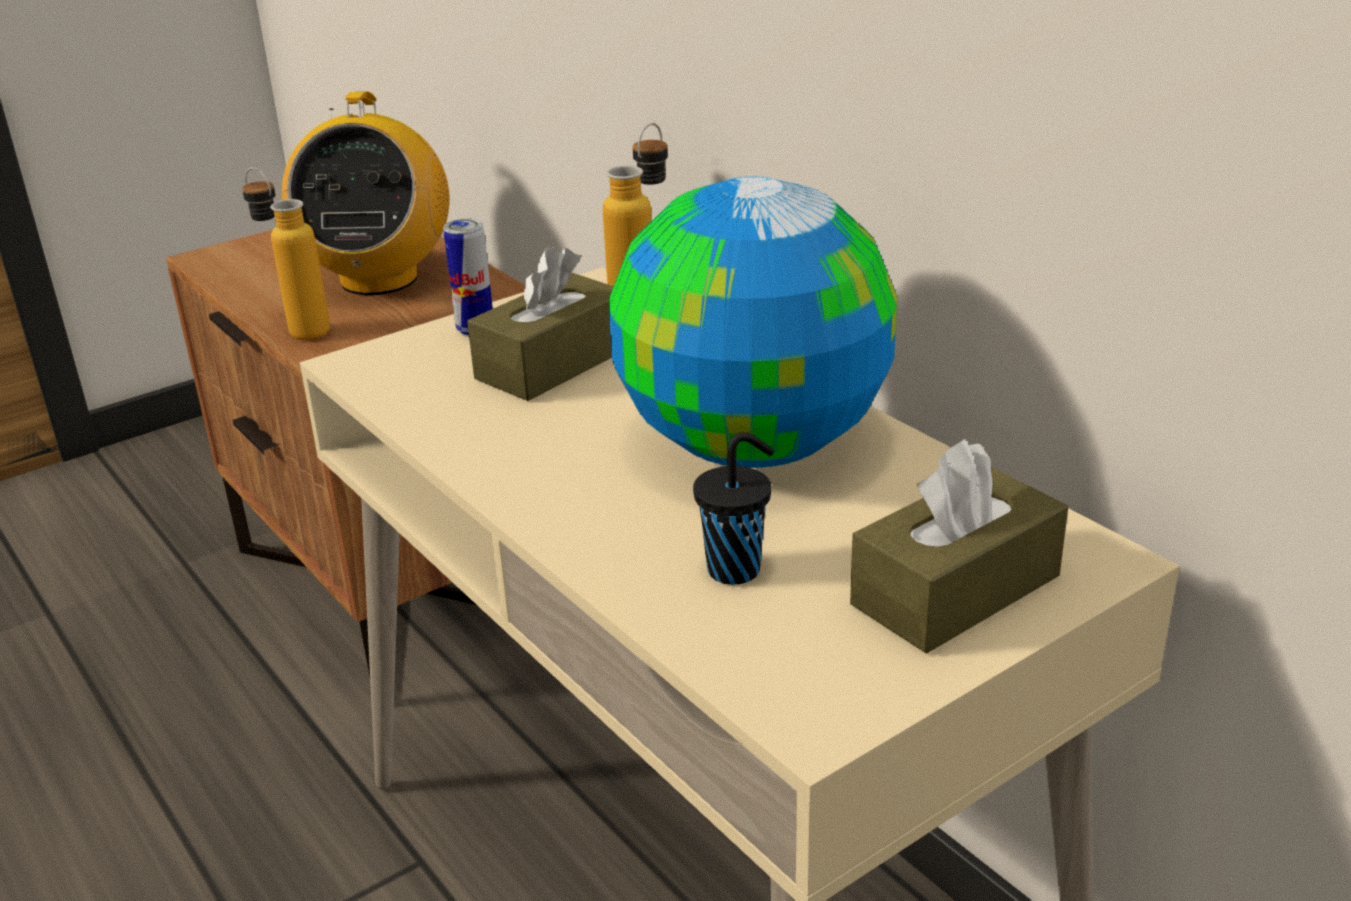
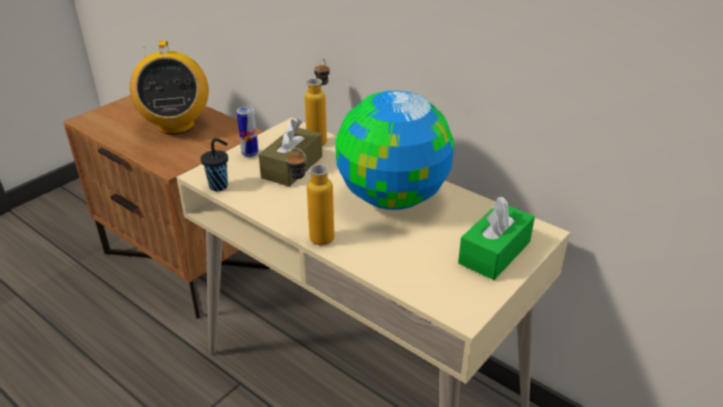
camera: 15 degrees left, 5 degrees up
(298, 329) = (149, 155): bottle -> bottle (312, 236)
(737, 569) = (409, 254): black cup -> black cup (219, 186)
(955, 590) = (494, 252): brown tissue box -> green tissue box

